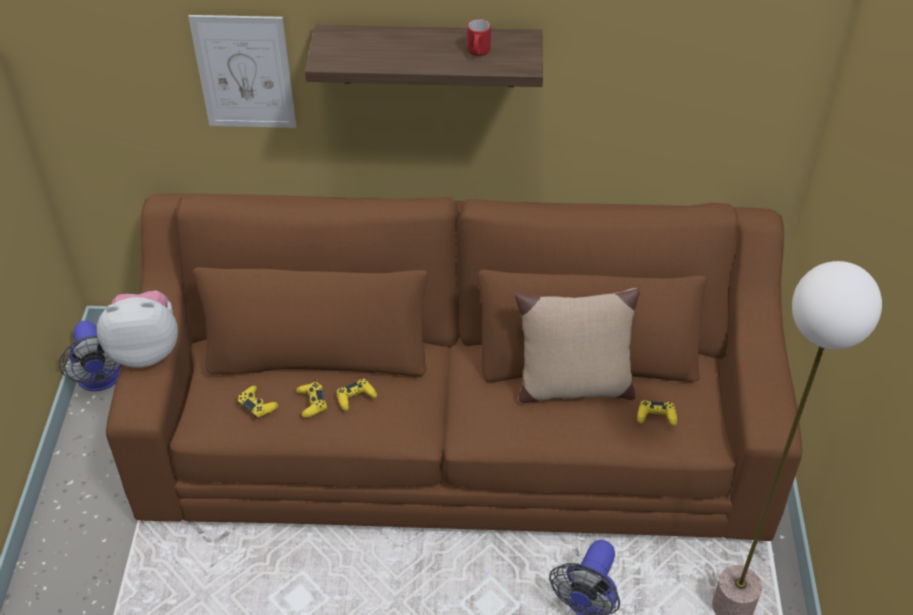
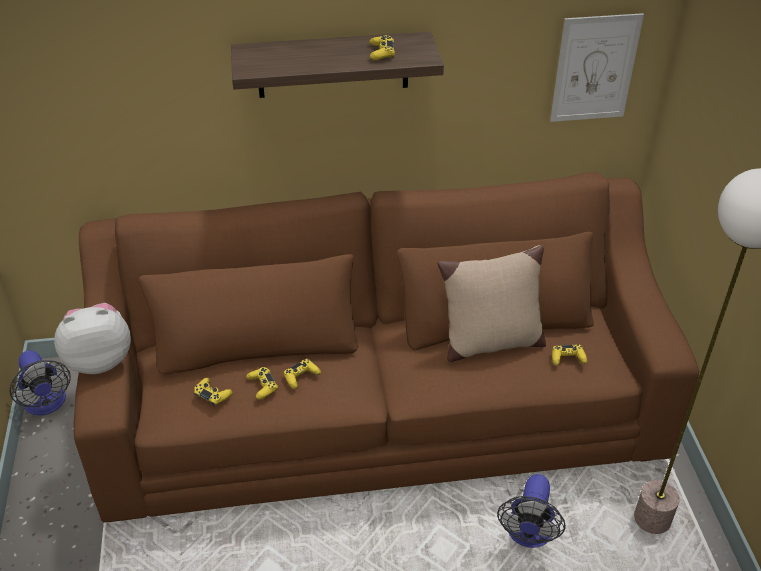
camera: 10 degrees left, 5 degrees down
(244, 72) = (168, 96): picture -> picture (594, 68)
(478, 53) = (382, 52): red mug -> yellow game controller

